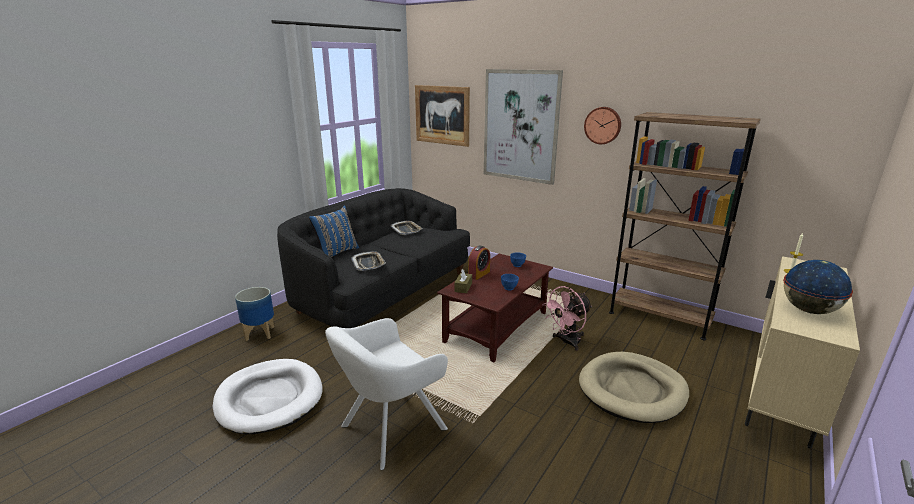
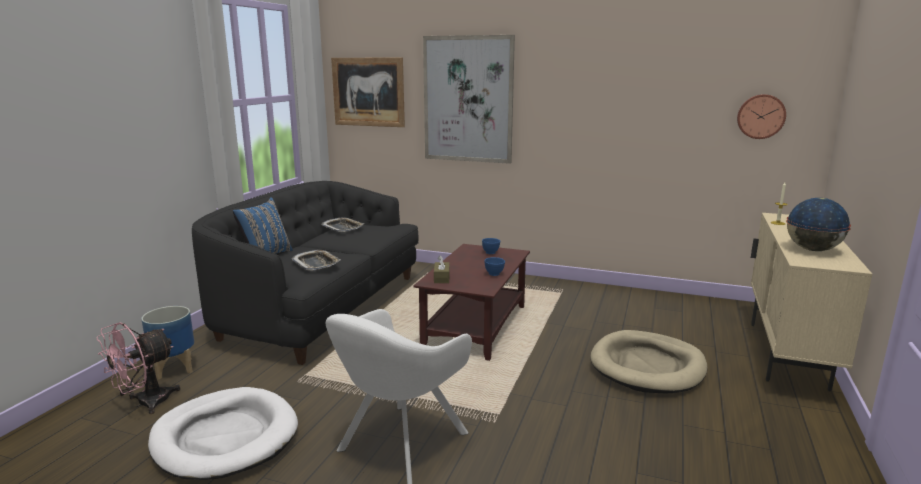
camera: 15 degrees left, 5 degrees down
(479, 274) = (452, 264): alarm clock -> none
(566, 342) = (559, 331): pink fan -> pink fan (145, 403)
(603, 125) = (563, 93): wall clock -> wall clock (760, 116)
(659, 317) = (643, 298): brown bookcase -> none

